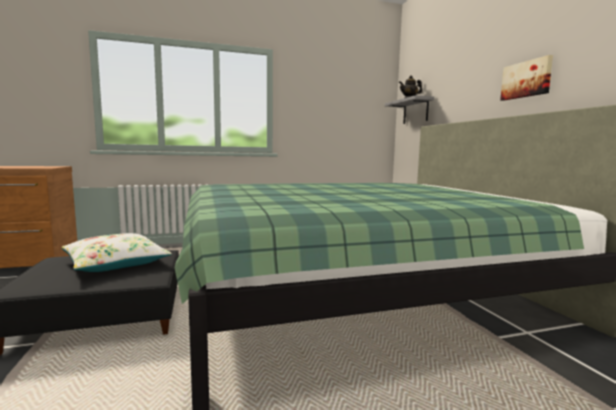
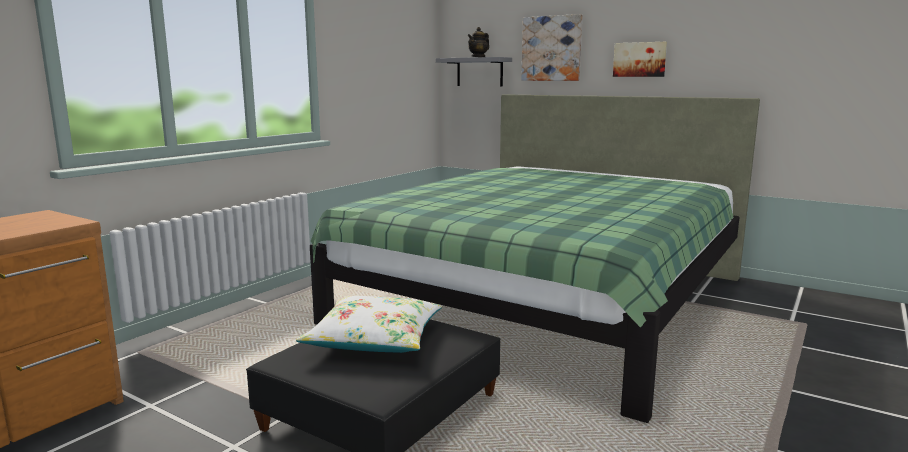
camera: 40 degrees left, 5 degrees up
(459, 83) = (551, 48): none -> picture

